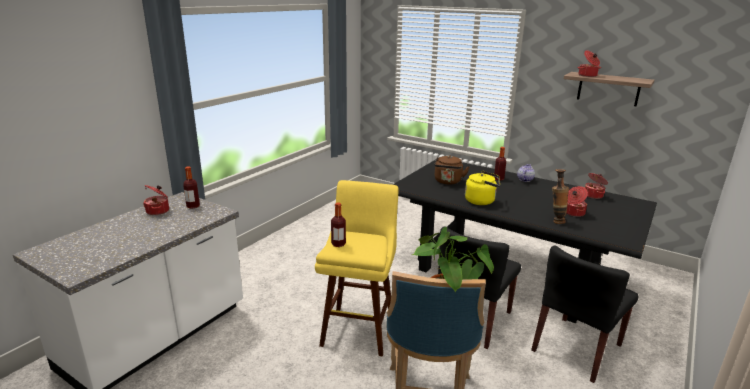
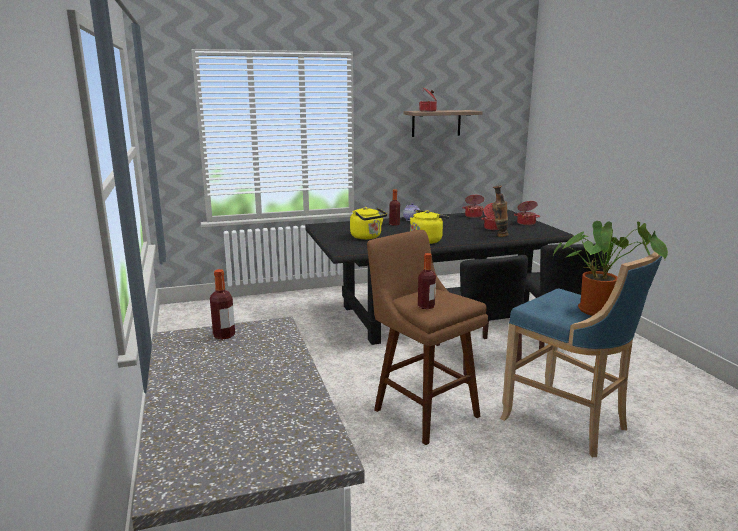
camera: 50 degrees left, 5 degrees down
(158, 211) = (194, 359): cooking pot -> cooking pot (526, 223)
(359, 327) = (421, 410): yellow stool -> brown stool
(448, 182) = (367, 237): brown kettle -> yellow kettle

